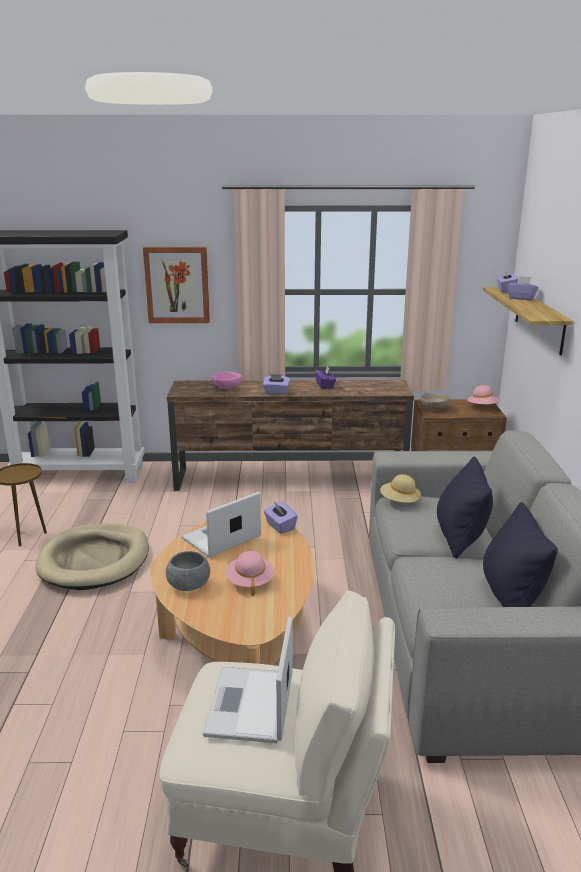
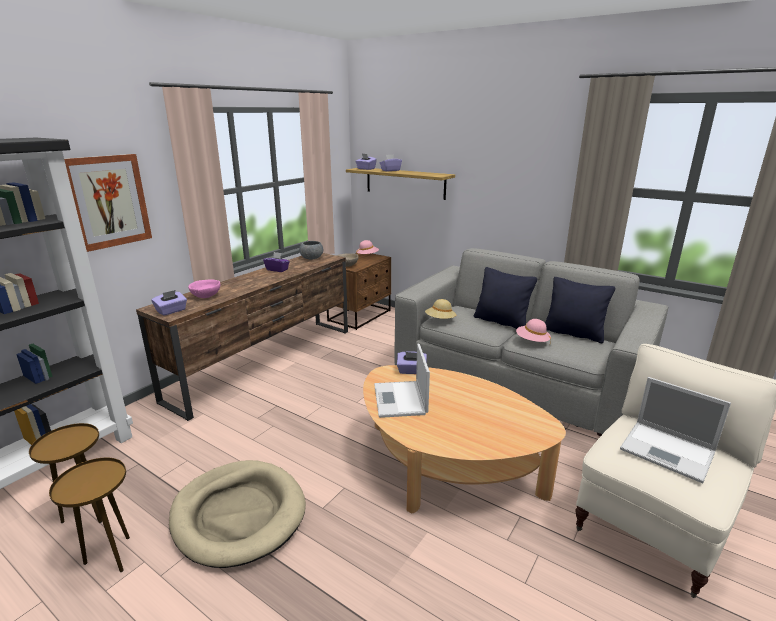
camera: 55 degrees left, 0 degrees up
(55, 509) = (87, 513): none -> brown side table
(189, 585) = (460, 437): grey bowl -> grey bowl (312, 258)
(250, 581) = (479, 408): pink hat -> pink hat (532, 341)
(276, 392) = (256, 285): purple tissue box -> purple tissue box (171, 311)

